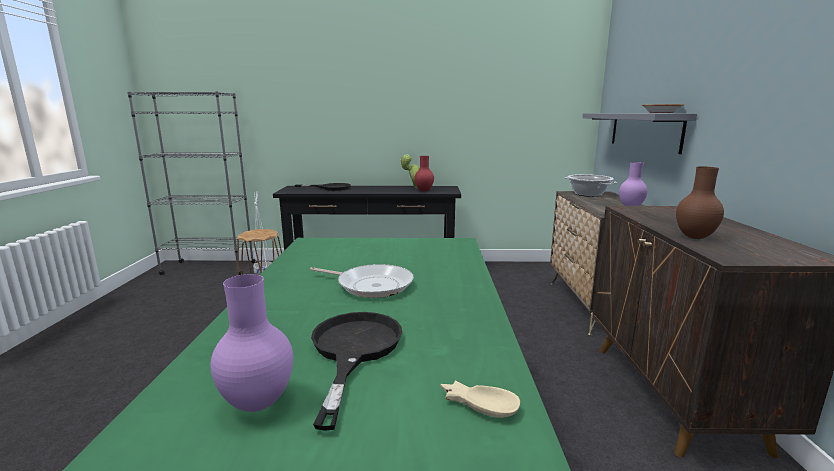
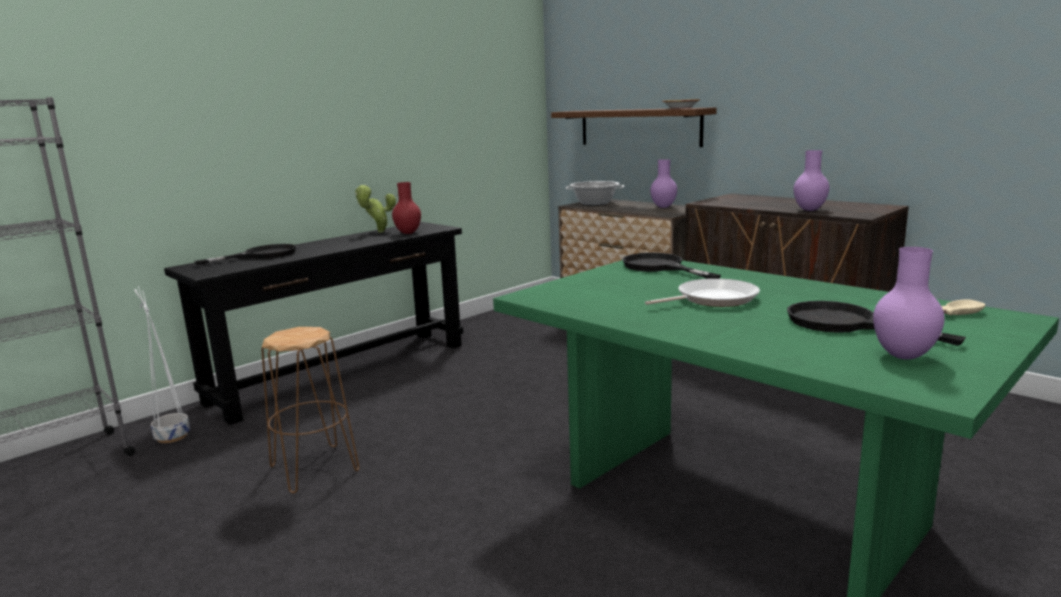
camera: 45 degrees left, 0 degrees up
(443, 250) = (660, 267): none -> black frying pan
(644, 130) = (639, 127): grey shelf -> brown shelf
(693, 237) = (809, 210): brown vase -> purple vase

